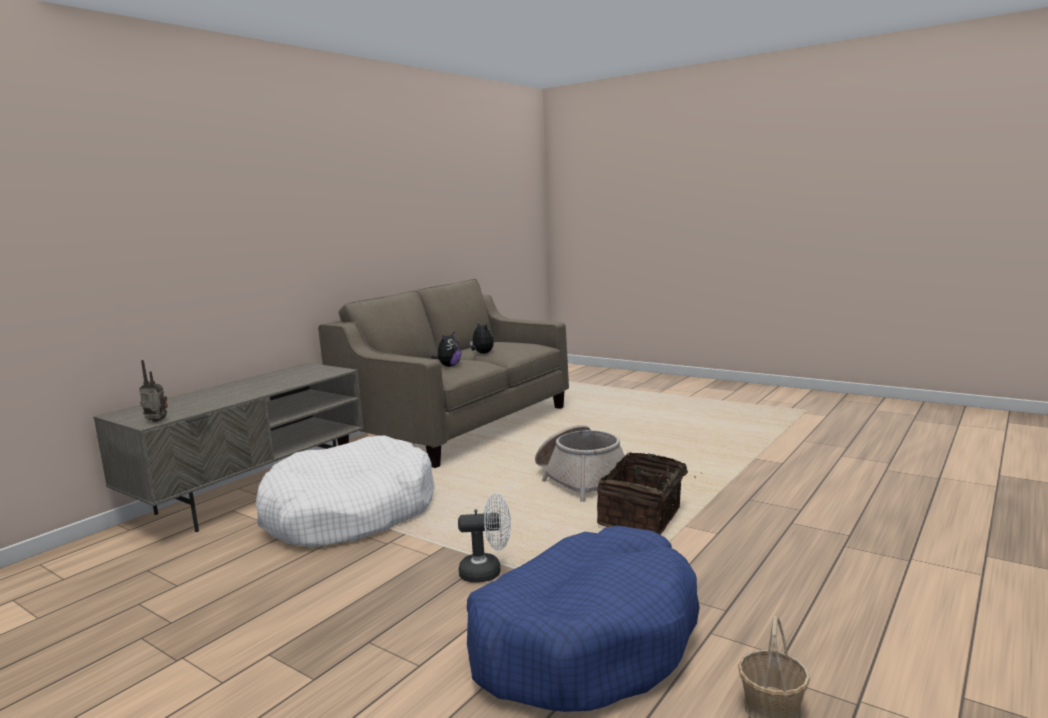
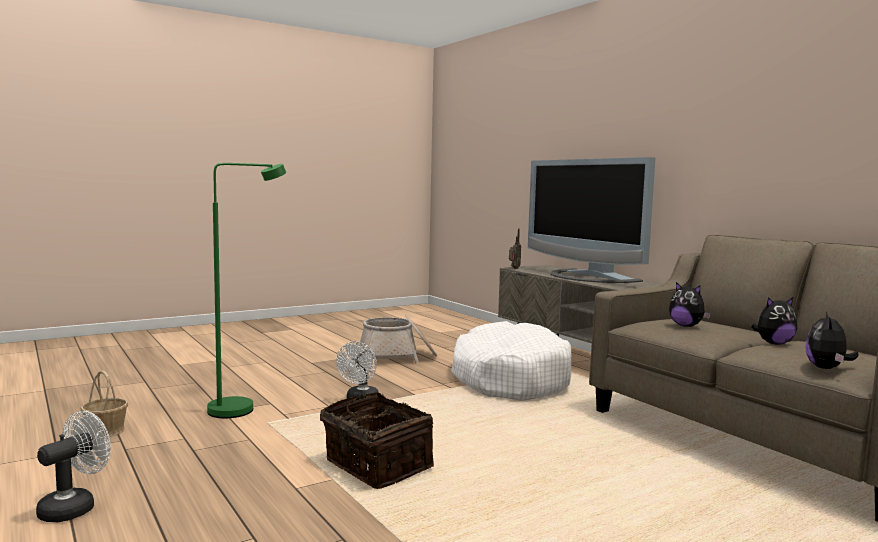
camera: 110 degrees right, 5 degrees down
(237, 390) = (587, 276): none -> television
(533, 347) = (827, 368): none -> plush toy
(581, 479) = (508, 463): basket -> basket (397, 357)
(584, 640) = (242, 408): blue dog bed -> green floor lamp
(886, 608) = (74, 507): none -> white fan

